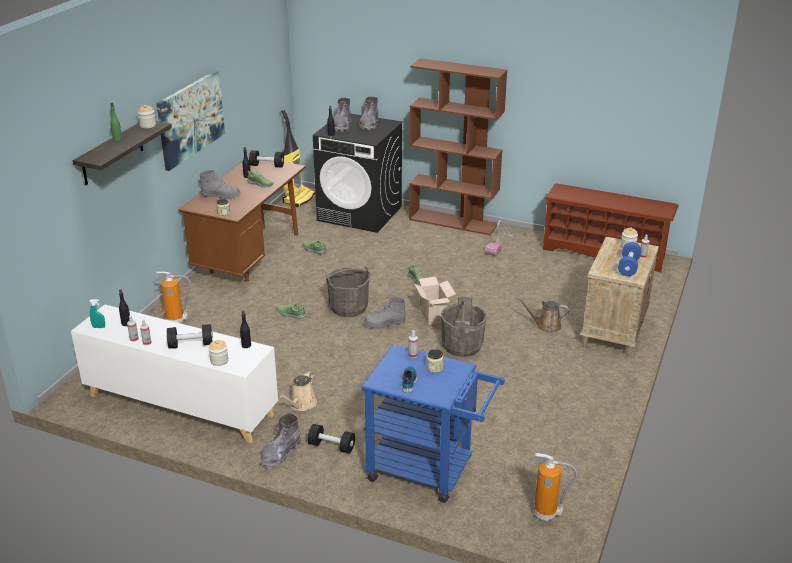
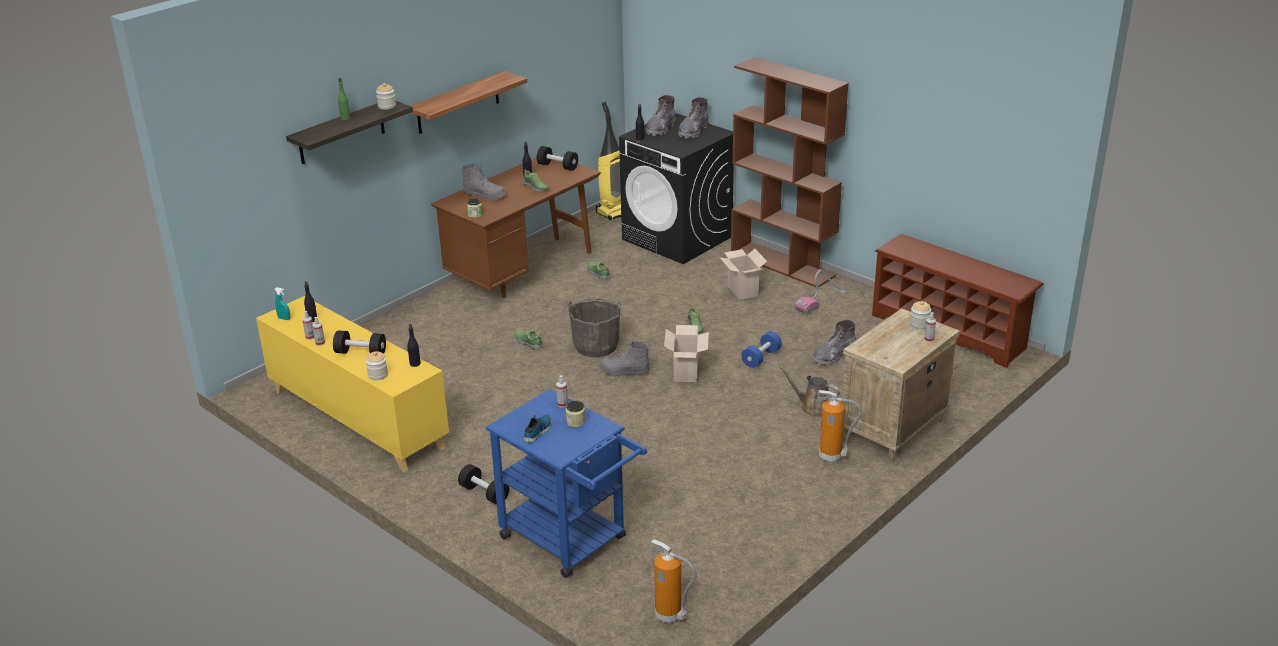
camera: 20 degrees right, 0 degrees up
(176, 321) = (404, 329): fire extinguisher -> fire extinguisher (831, 456)
(180, 405) = (357, 419): white cabinet -> yellow cabinet
(191, 119) = (458, 103): picture -> shelf
(280, 453) = (428, 489): grey boot -> grey boot (833, 356)
(301, 404) = (480, 443): beige watering can -> none
(435, 246) = (741, 290): none -> cardboard box
(462, 346) = (697, 412): grey bucket -> none
(628, 267) = (900, 349): blue dumbbell -> blue dumbbell (761, 358)

